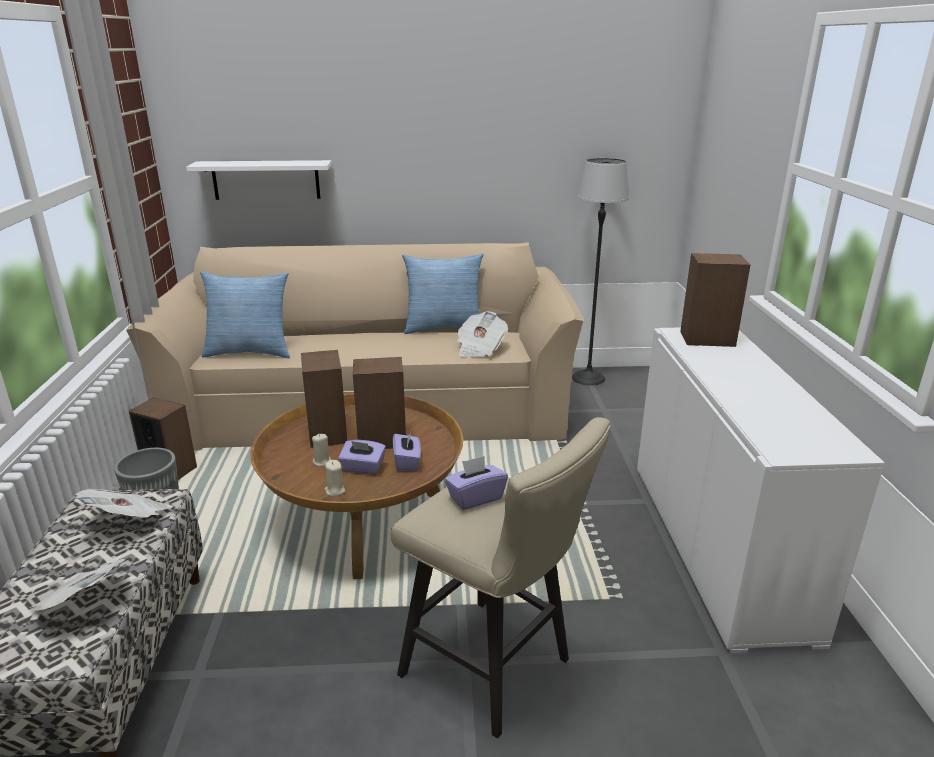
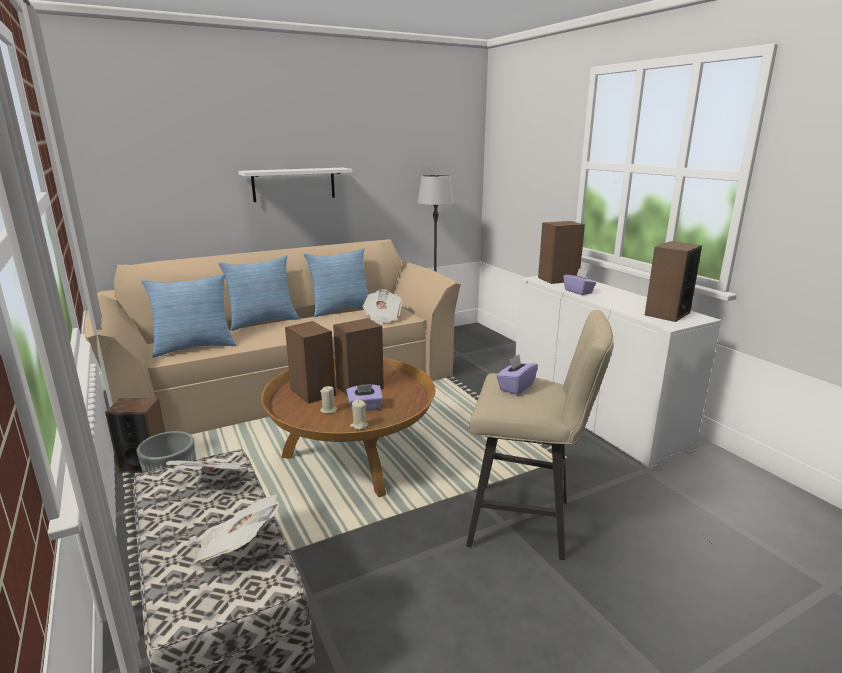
camera: 25 degrees left, 5 degrees down
(266, 180) = (168, 202): white shelf -> white shelf (294, 184)
(344, 330) = (262, 321): none -> pillow
(407, 462) = (394, 397): purple tissue box -> purple tissue box (578, 291)
(801, 432) = (667, 314): none -> speaker

